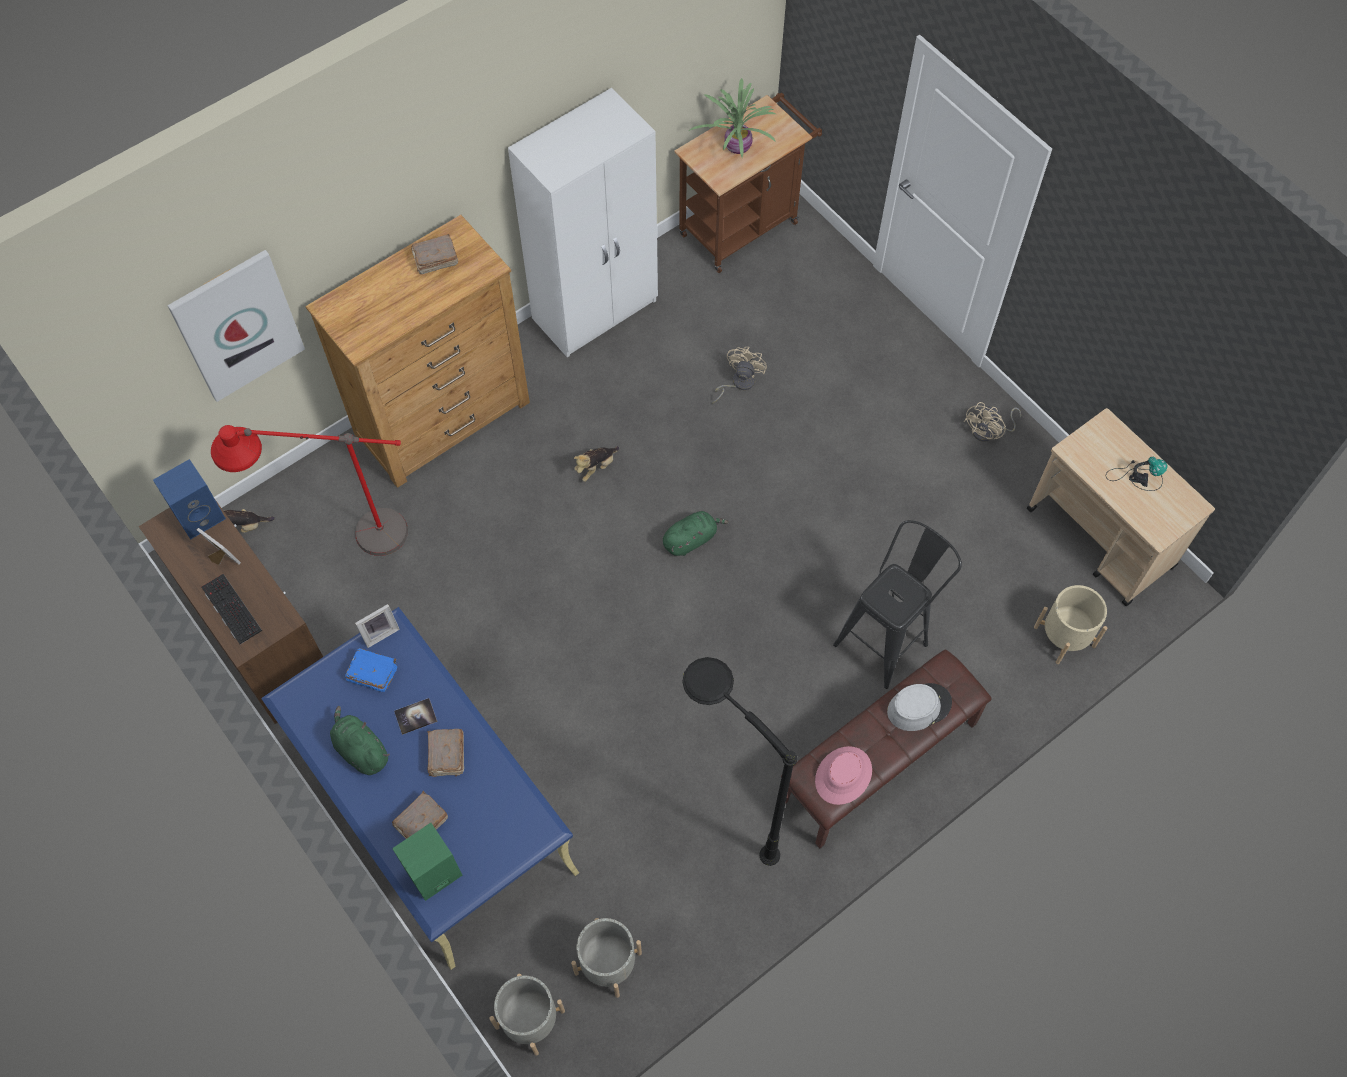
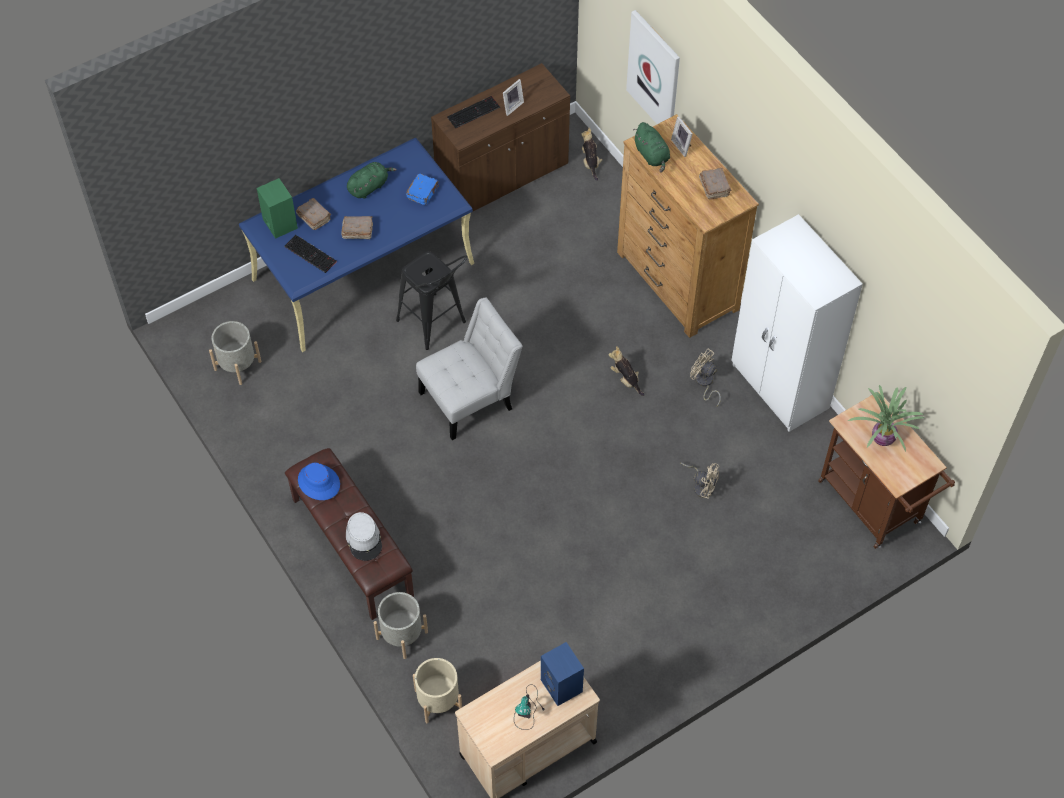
camera: 95 degrees right, 5 degrees down
(200, 515) = (546, 94): blue speaker -> blue speaker (562, 686)
(344, 541) = (574, 221): red floor lamp -> none
(379, 632) = (452, 196): picture frame -> picture frame (682, 146)
(415, 716) = (388, 215): book -> none
(490, 816) = (311, 254): none -> keyboard
(530, 1019) = (211, 320): grey planter -> grey planter (402, 635)
(639, 642) = (470, 398): none -> white chair
(691, 539) = (555, 439): green plush toy -> green plush toy (652, 156)
(721, 811) = (331, 440): black floor lamp -> none
(843, 776) = (318, 482): pink hat -> blue hat
(887, 638) = (453, 567): black stool -> black stool (435, 326)
(988, 432) = (641, 675): beige fan -> beige fan (704, 383)

